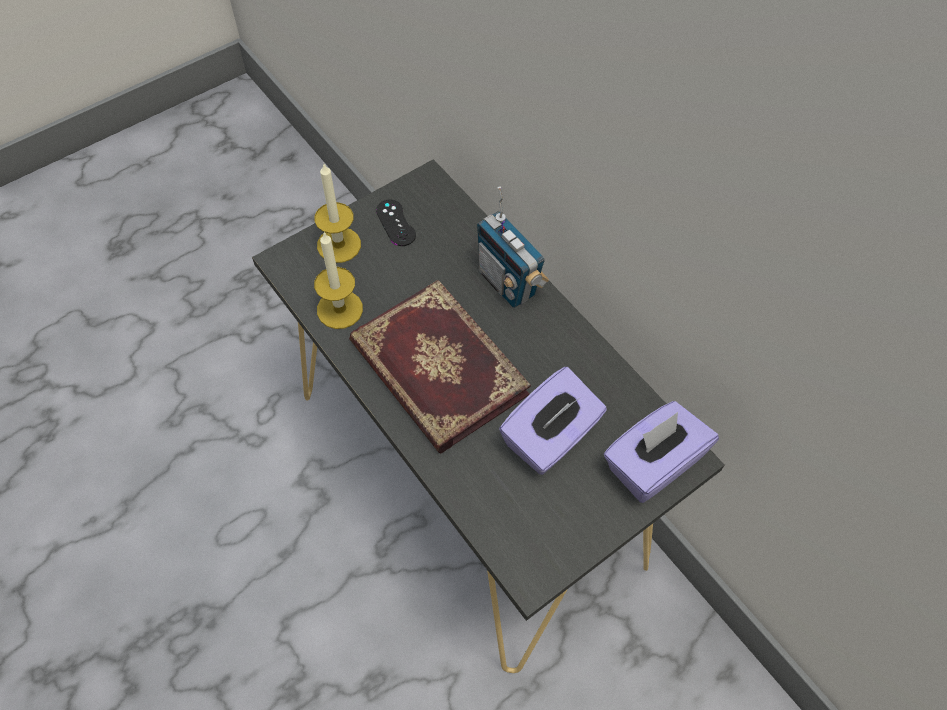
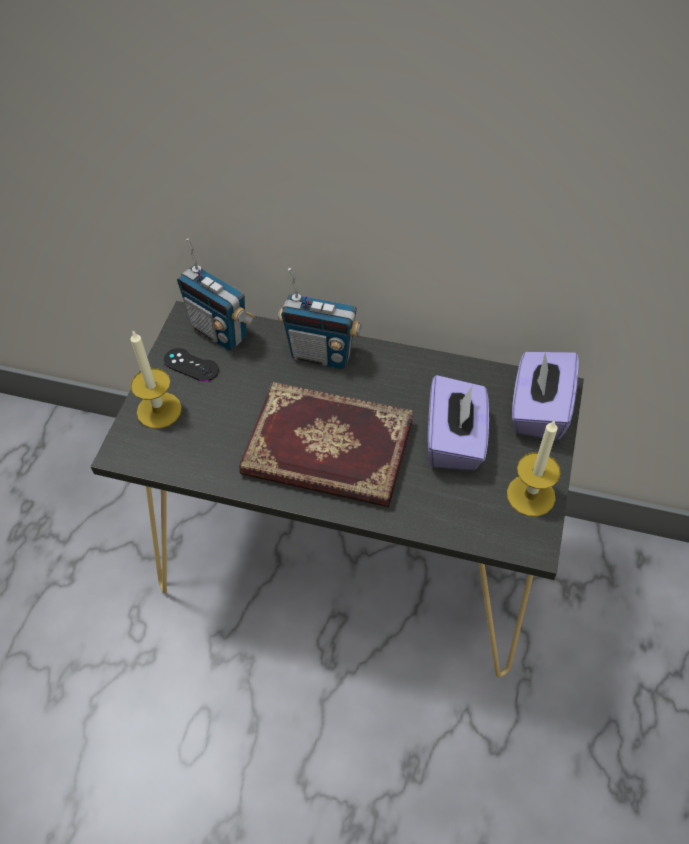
camera: 35 degrees left, 5 degrees down
(339, 309) = (207, 457): candle -> candle (530, 495)
(443, 209) = (220, 332): none -> radio

